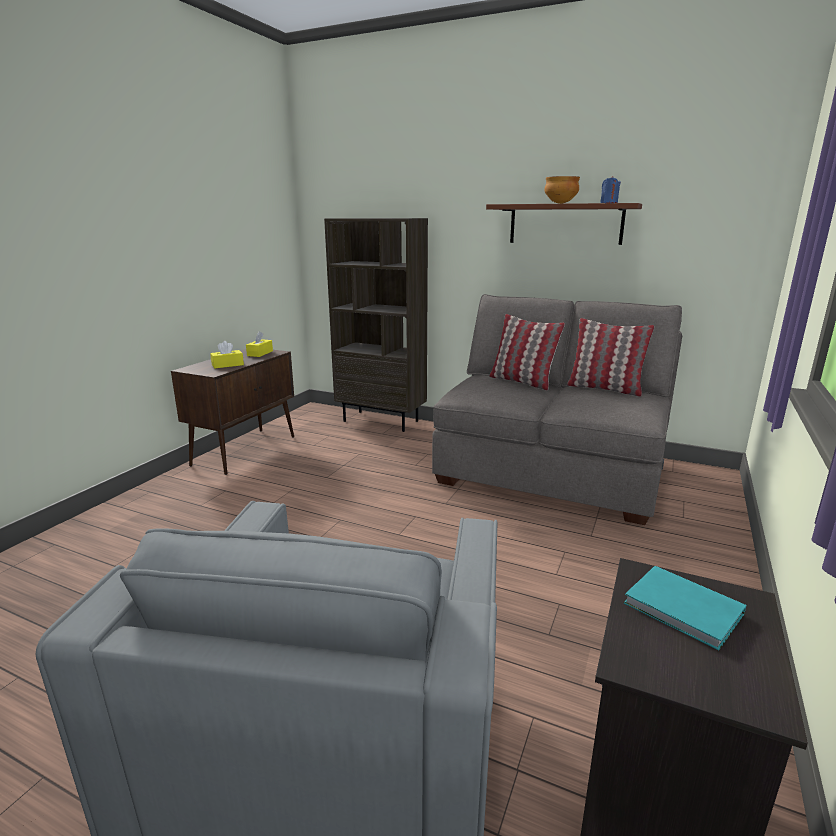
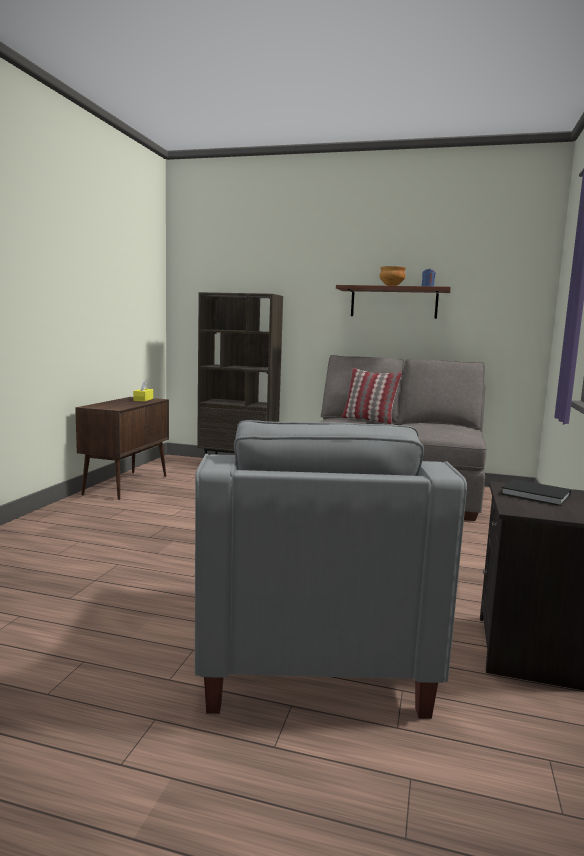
camera: 10 degrees left, 10 degrees down
(227, 365) = (122, 405): yellow tissue box -> none
(604, 388) = (433, 423): pillow -> none
(685, 611) = (537, 495): turquoise book -> black book

